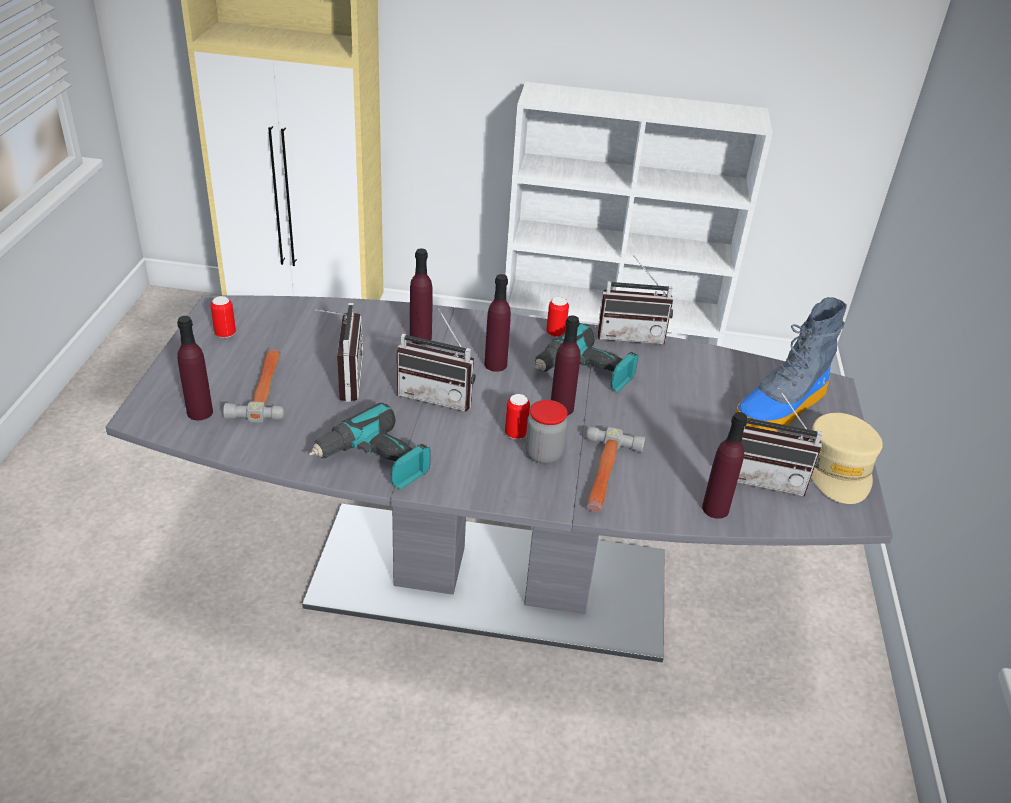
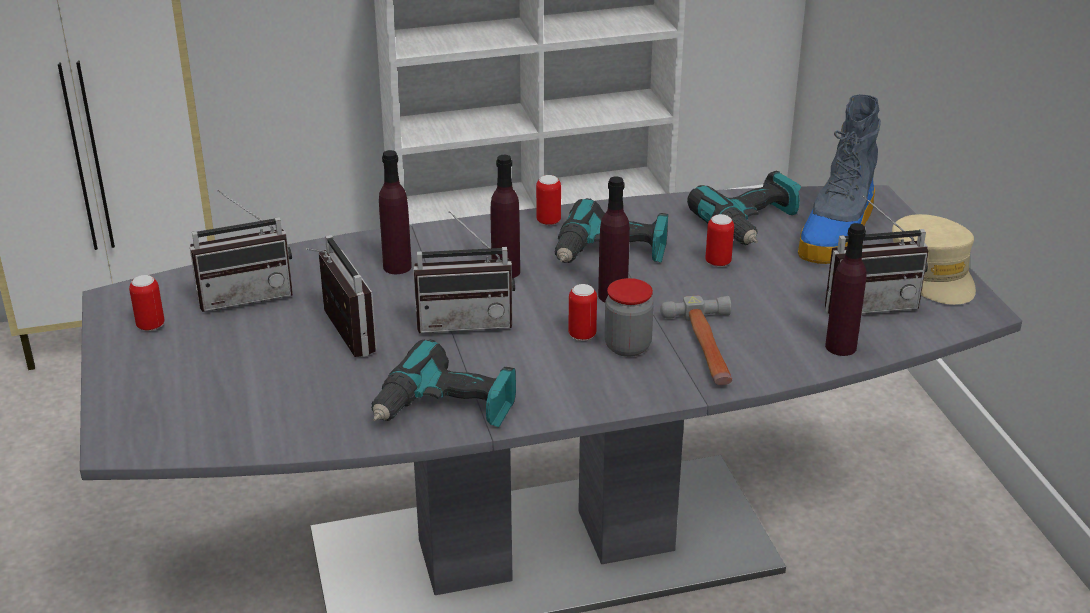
camera: 20 degrees left, 5 degrees down
(200, 412) = (191, 419): purple bottle -> none
(264, 388) = (250, 371): hammer -> none
(631, 334) = (632, 201): radio -> radio (245, 295)
(664, 405) = (718, 262): none -> can
(714, 380) = (751, 224): none -> power drill

